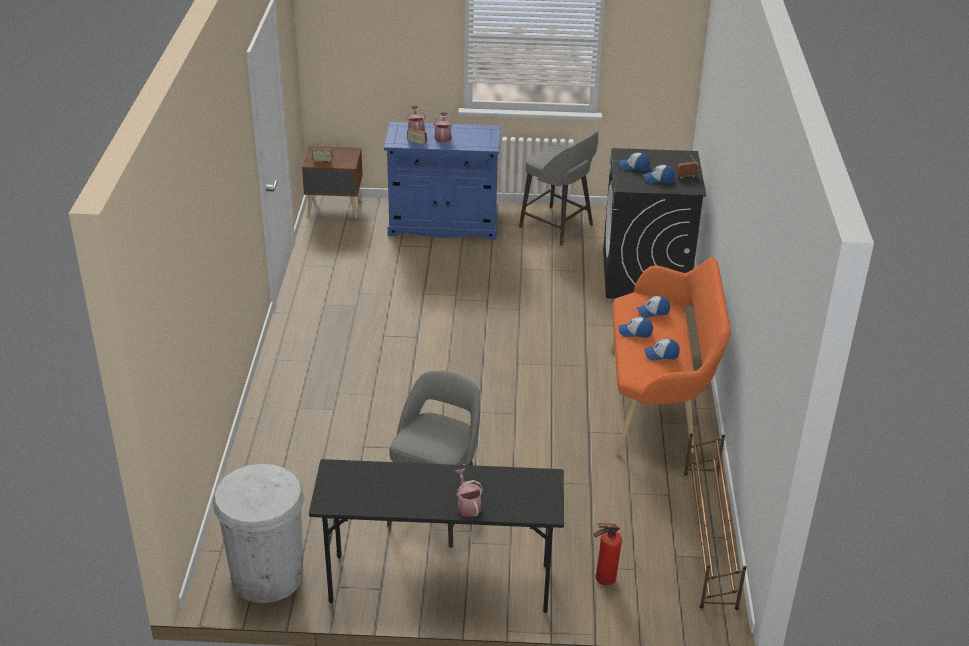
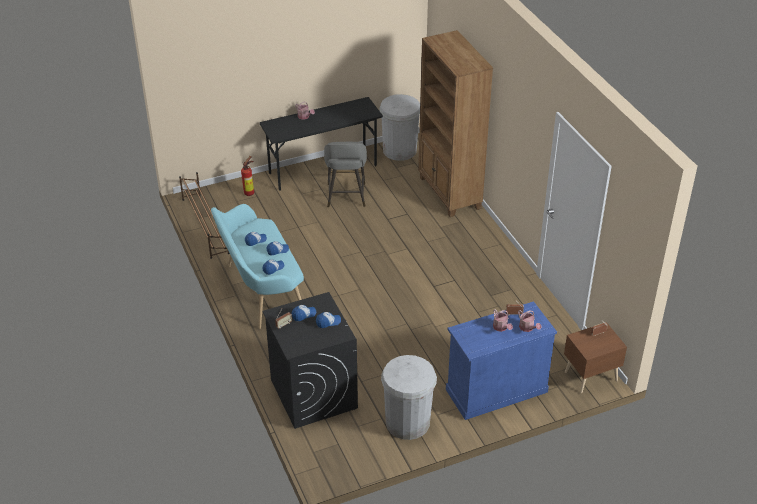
camera: 155 degrees right, 5 degrees up
(267, 458) = (449, 193): none -> brown bookcase
(558, 227) = (407, 422): grey stool -> white trash can
(658, 402) = (260, 291): orange bench -> turquoise bench

